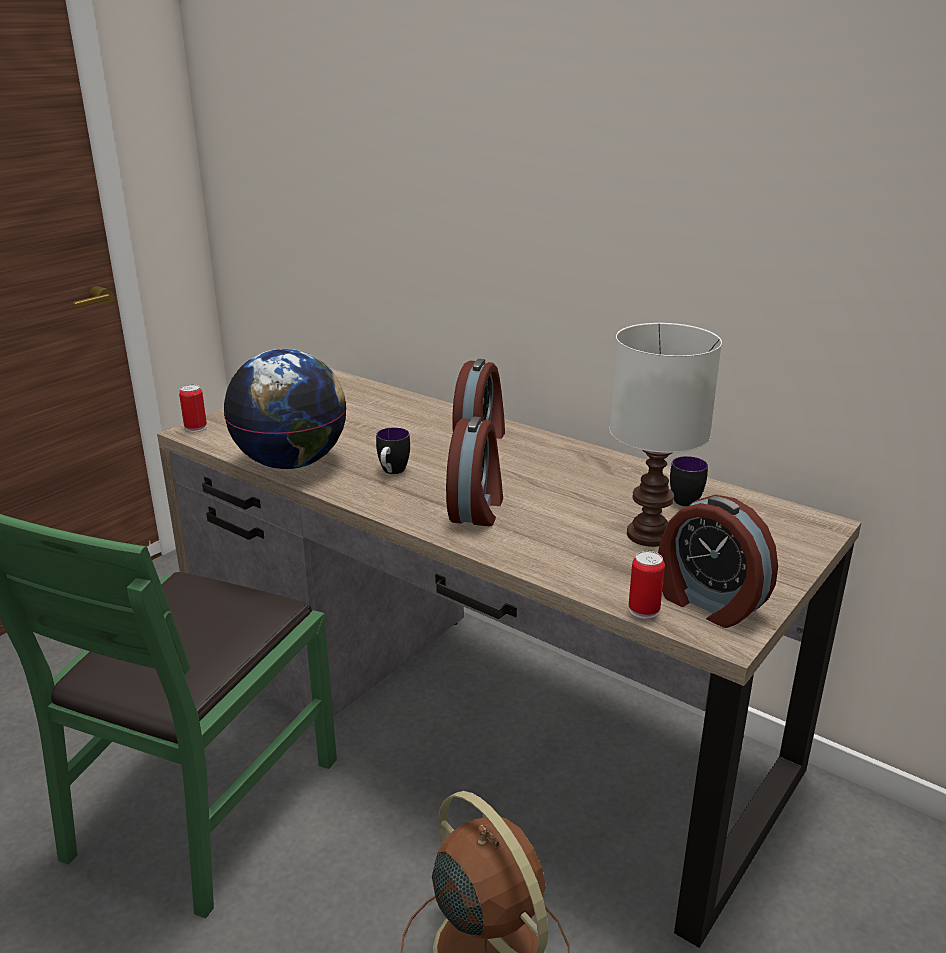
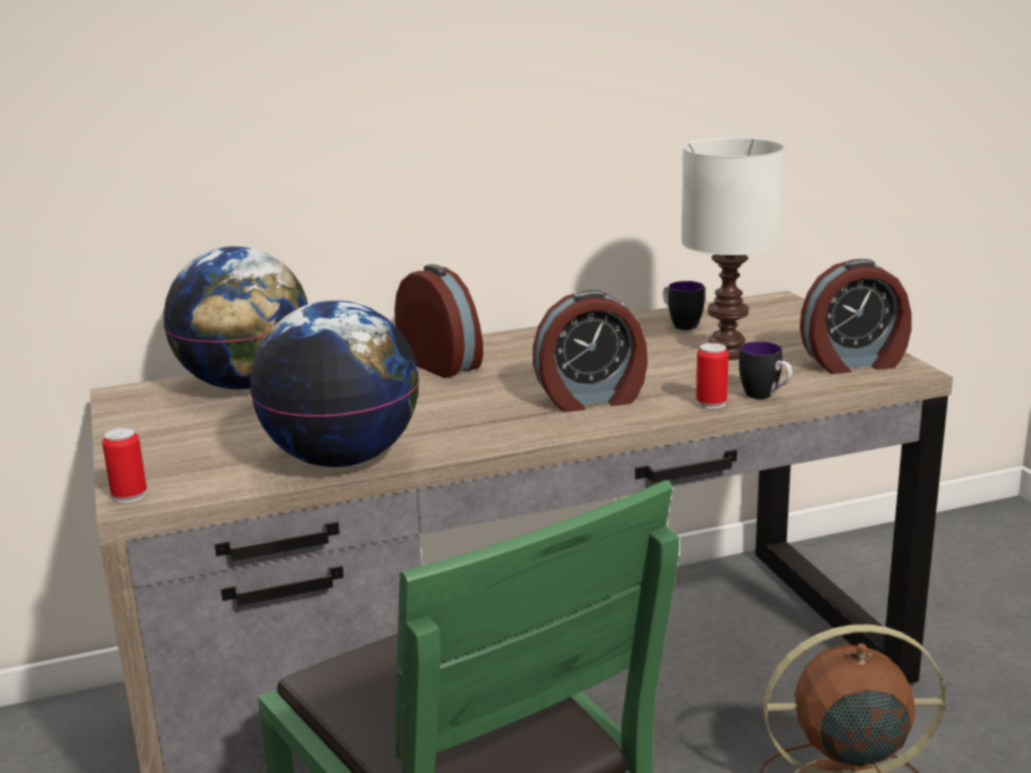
camera: 55 degrees left, 5 degrees down
(377, 399) = (245, 384): none -> globe
(392, 472) = (452, 416): mug -> mug (765, 396)
(477, 509) = (591, 399): alarm clock -> alarm clock turned 120 degrees clockwise
(644, 610) = (844, 384): can -> can (711, 403)

